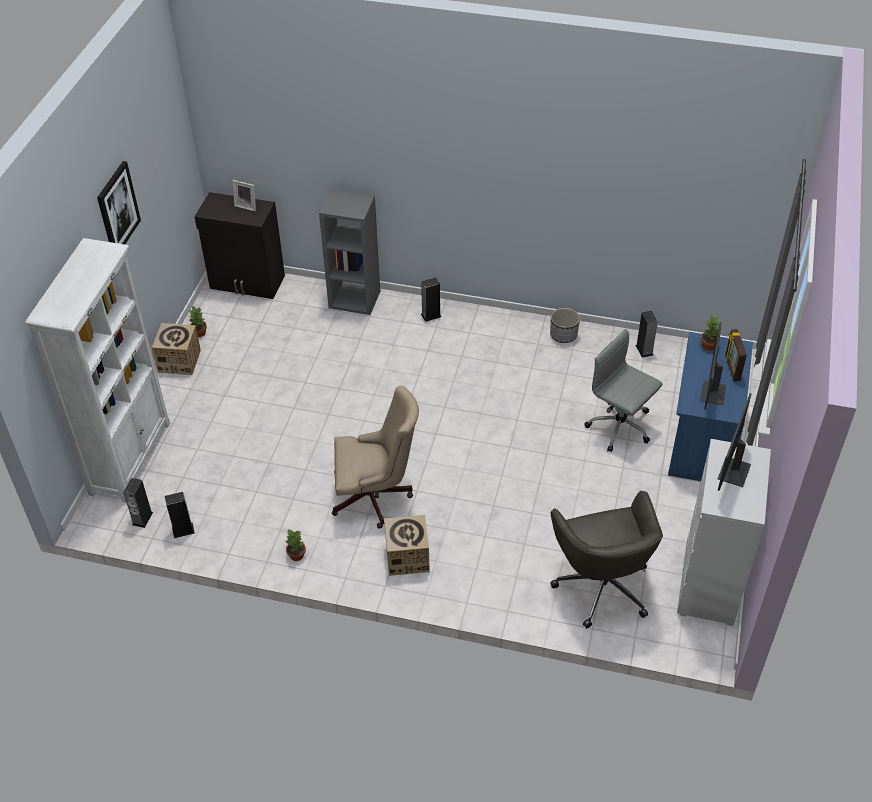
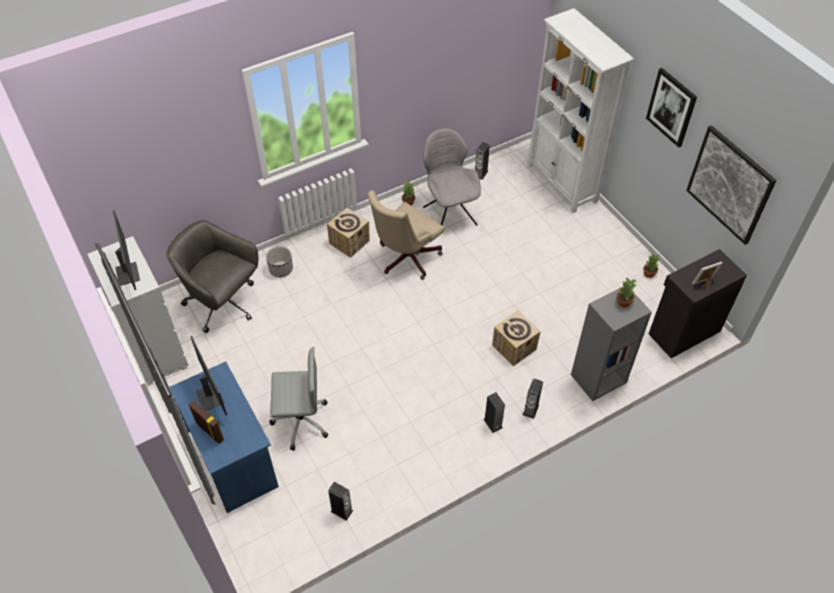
camera: 135 degrees right, 5 degrees up
(142, 518) = (508, 164): speaker -> speaker (493, 423)
(166, 169) = (730, 185): none -> picture
(179, 361) = (629, 248): cardboard box -> cardboard box (514, 347)
(276, 510) = (449, 214): none -> grey chair
(563, 335) = (417, 473): planter -> planter (281, 269)
(708, 345) = (244, 440): potted plant -> potted plant (623, 302)

